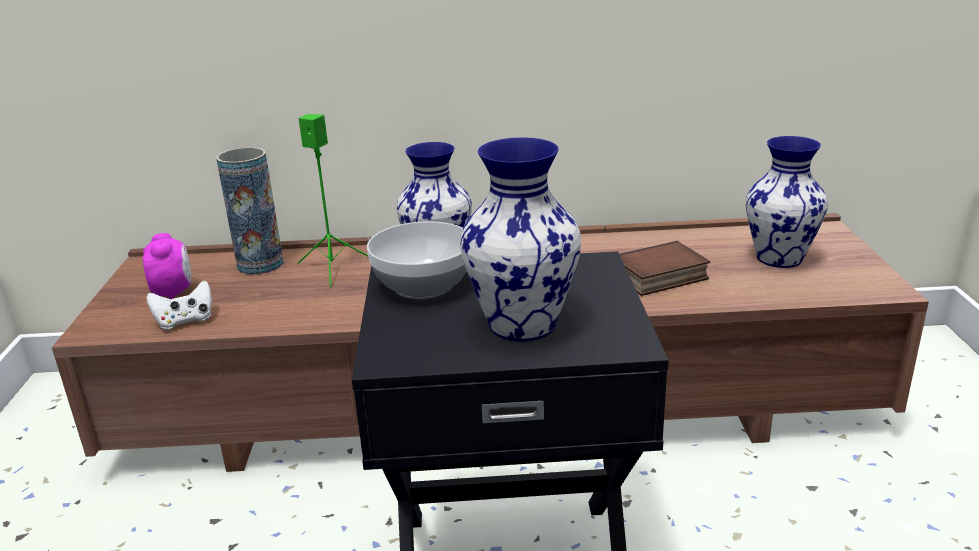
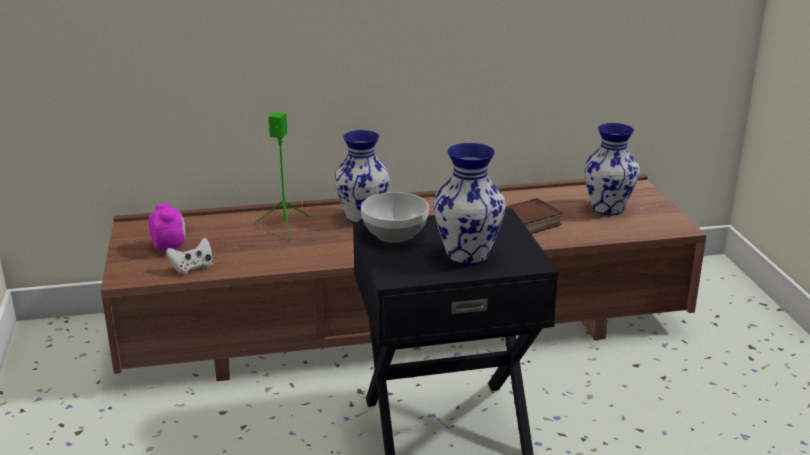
camera: 10 degrees left, 0 degrees up
(260, 264) = (226, 224): vase -> none

